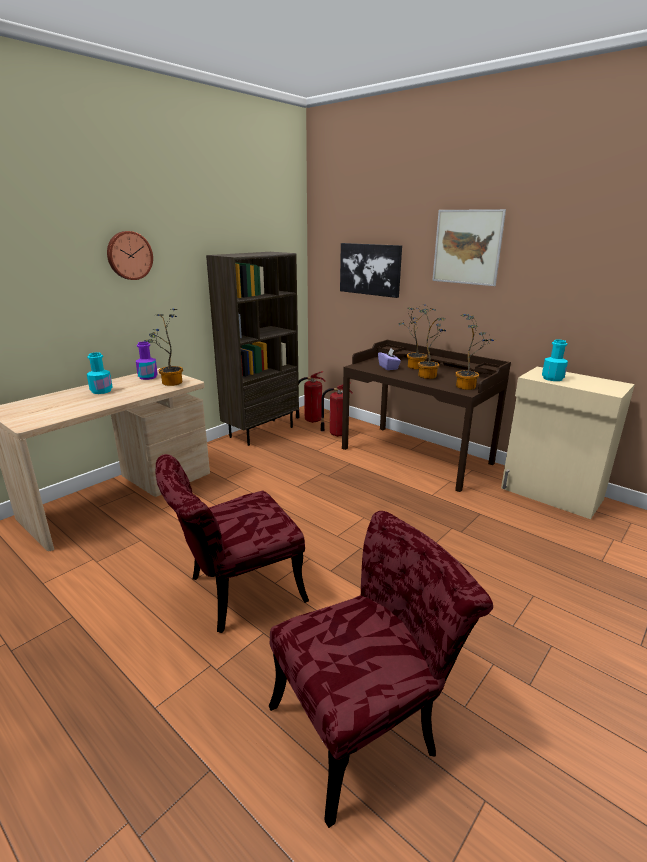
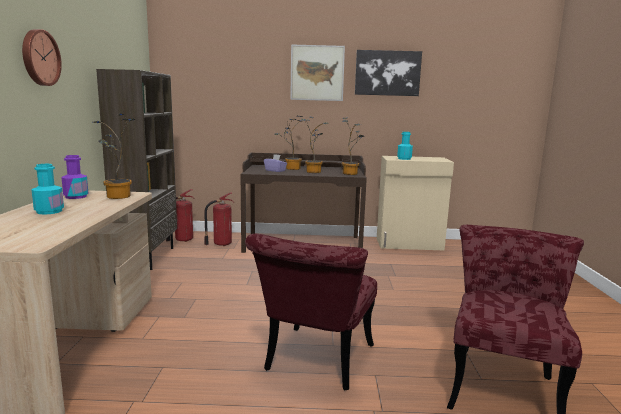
camera: 40 degrees left, 10 degrees down
(370, 269) = (227, 93): picture -> picture (387, 73)

